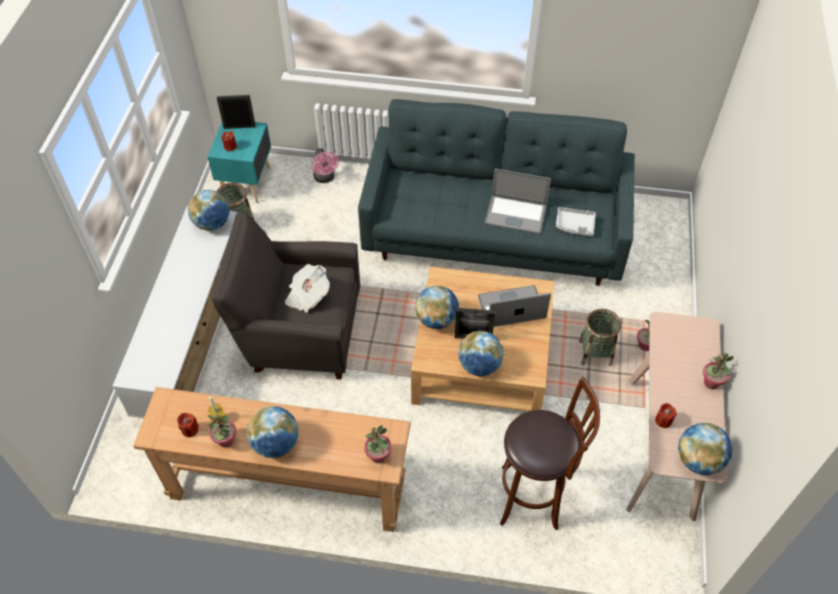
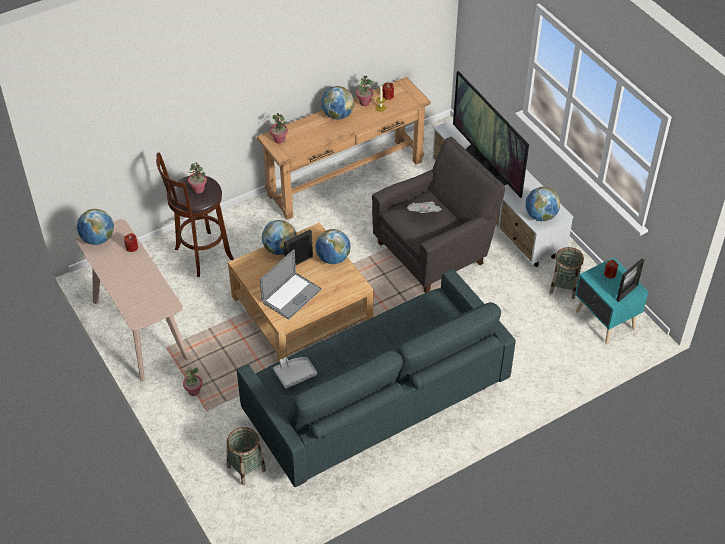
camera: 140 degrees right, 5 degrees down
(184, 306) = (487, 165): none -> television
(325, 178) = (555, 364): pink fan -> none
(515, 214) = (346, 354): laptop -> none
(595, 353) = (226, 363): basket -> basket (246, 468)
(711, 382) = (114, 286): potted plant -> potted plant (198, 189)

